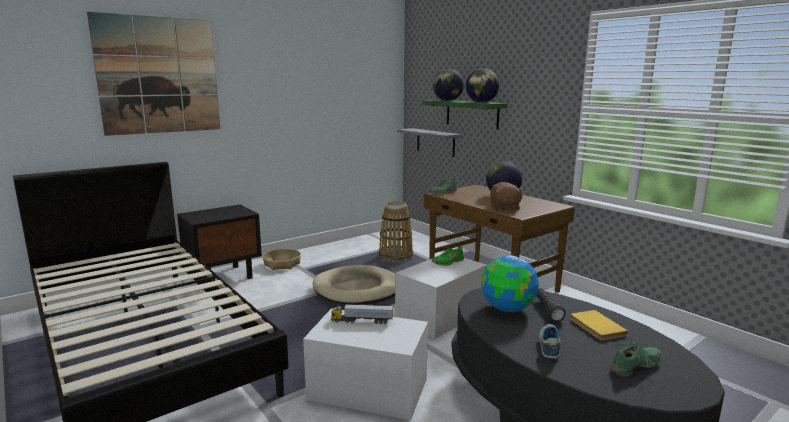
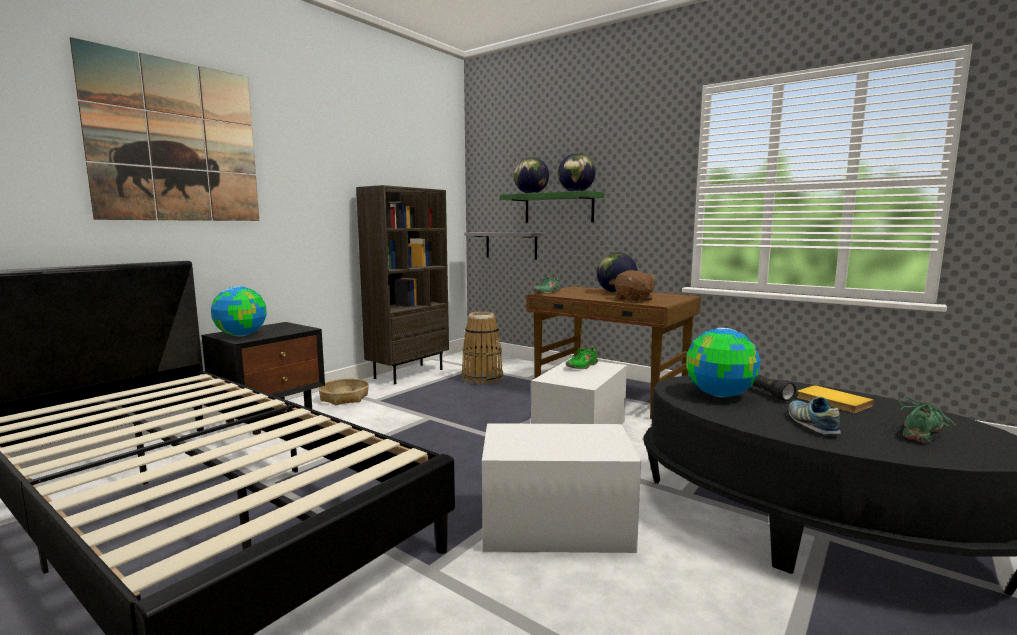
camera: 15 degrees left, 5 degrees down
(201, 216) = (241, 335): none -> globe
(341, 246) = (408, 373): none -> brown bookcase
(358, 289) = (461, 415): beige dog bed -> none
(362, 321) = (541, 432): toy truck -> none

